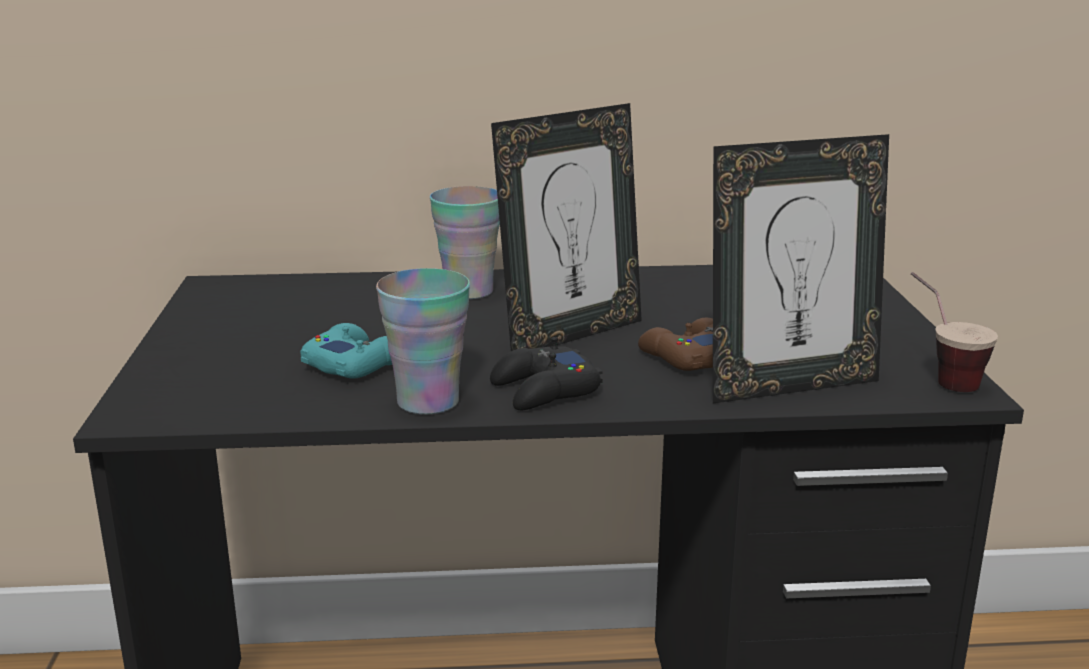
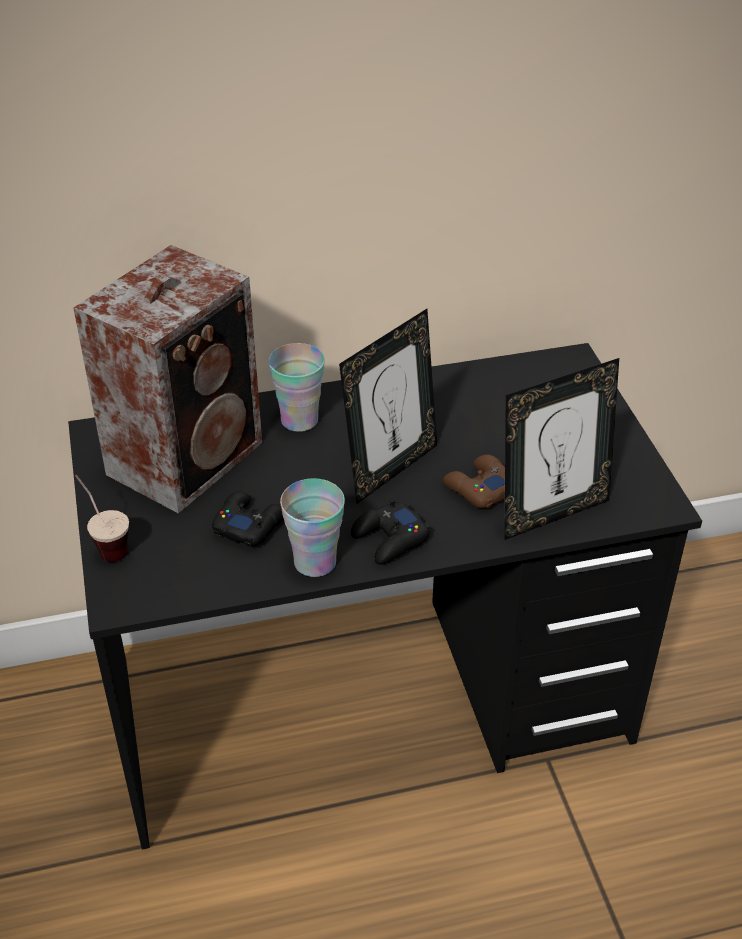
camera: 10 degrees left, 20 degrees up
(314, 308) = (190, 456): none -> speaker
(356, 364) = (249, 524): turquoise game controller -> black game controller
(939, 377) = (648, 491): cup -> cup (105, 544)

